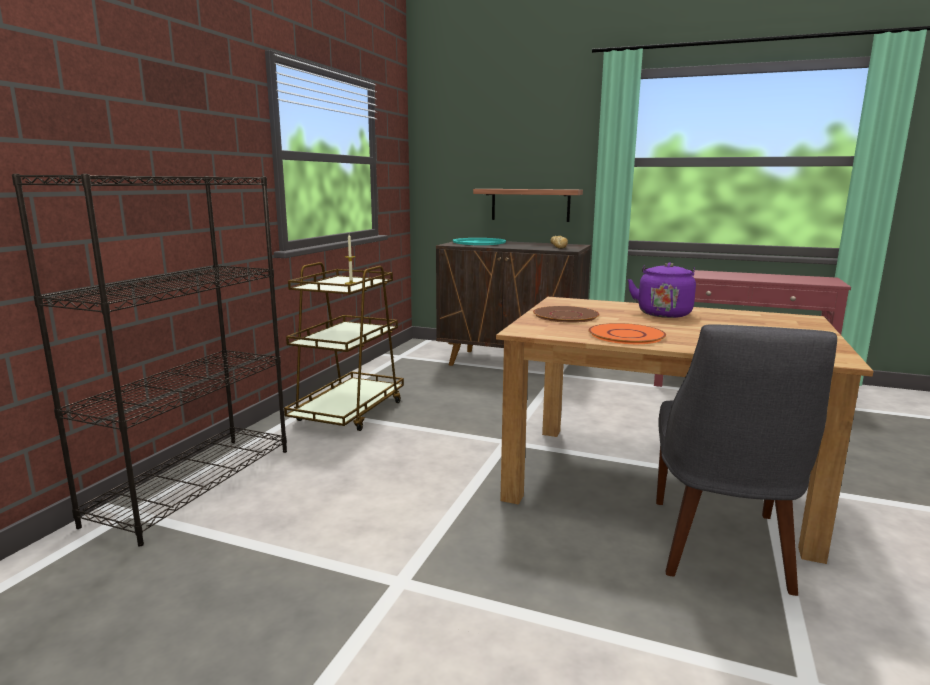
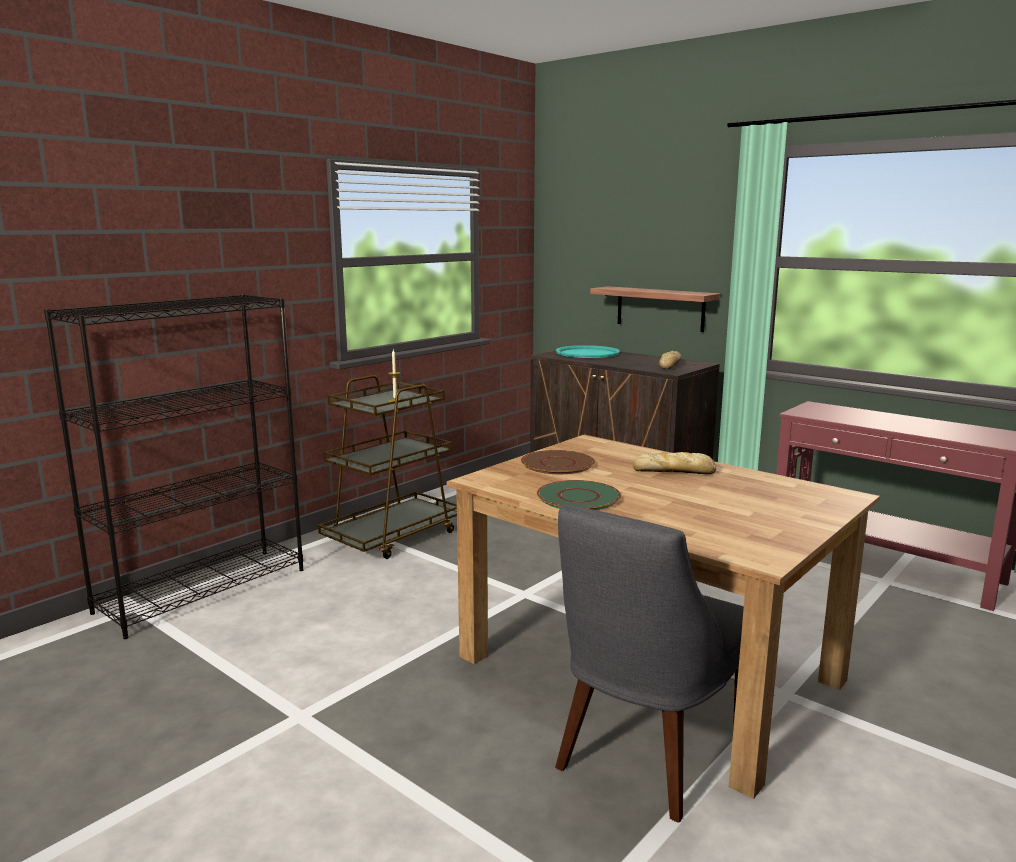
camera: 20 degrees right, 0 degrees up
(626, 335) = (578, 497): orange plate -> green plate
(663, 313) = (675, 471): purple kettle -> bread

